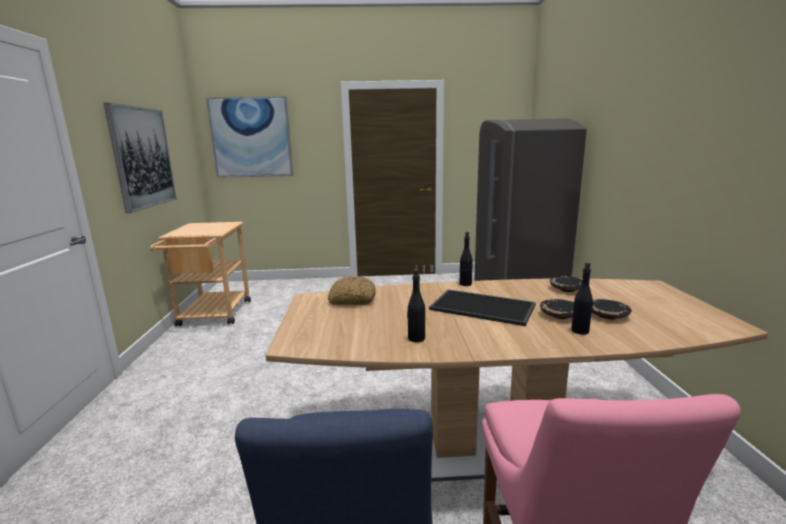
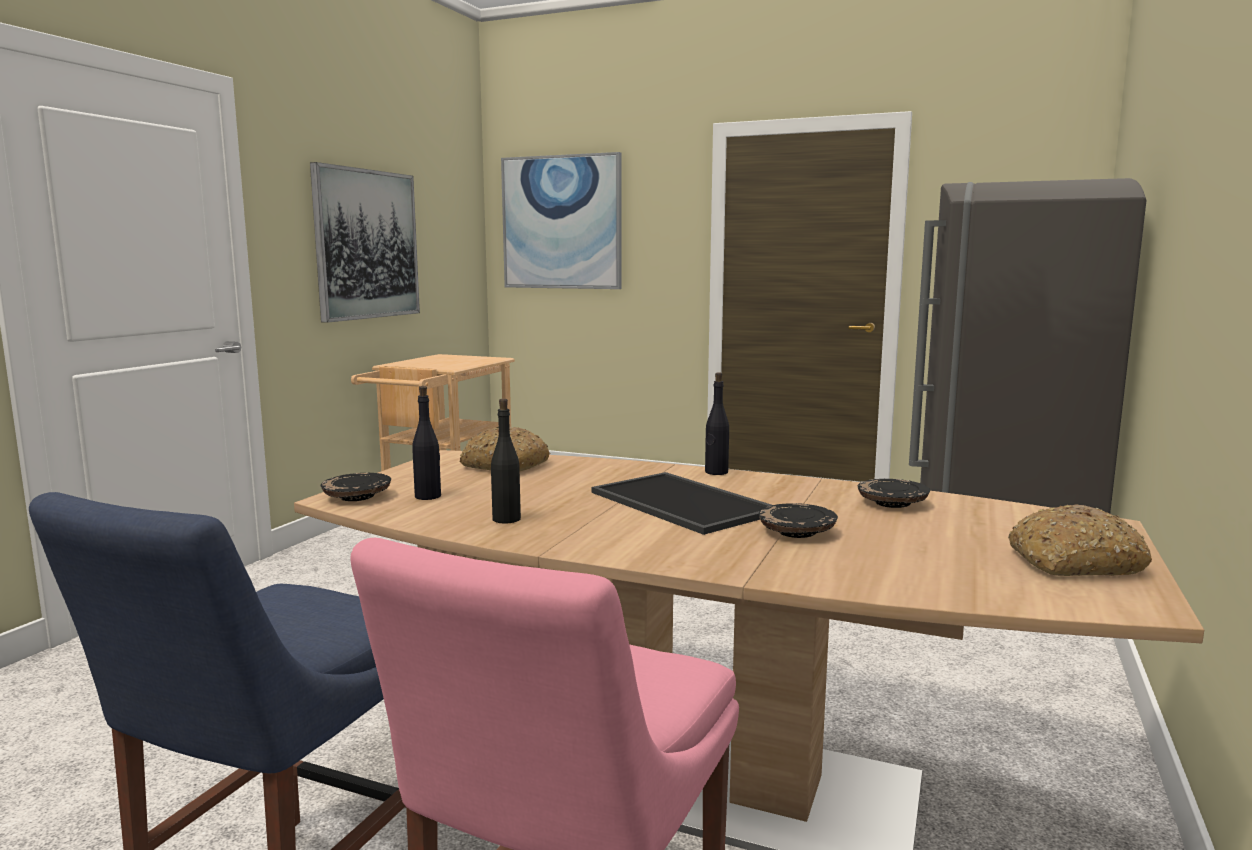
camera: 25 degrees right, 5 degrees down
(580, 331) = (787, 555): black bottle -> black bottle (428, 496)
(608, 315) = (890, 547): black plate -> black plate (357, 497)
(679, 308) = (1074, 563): none -> bread

